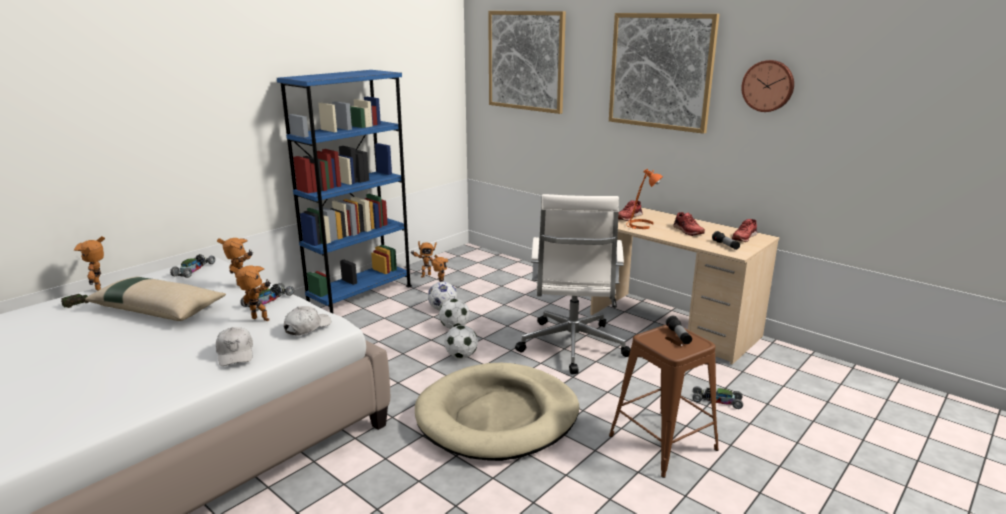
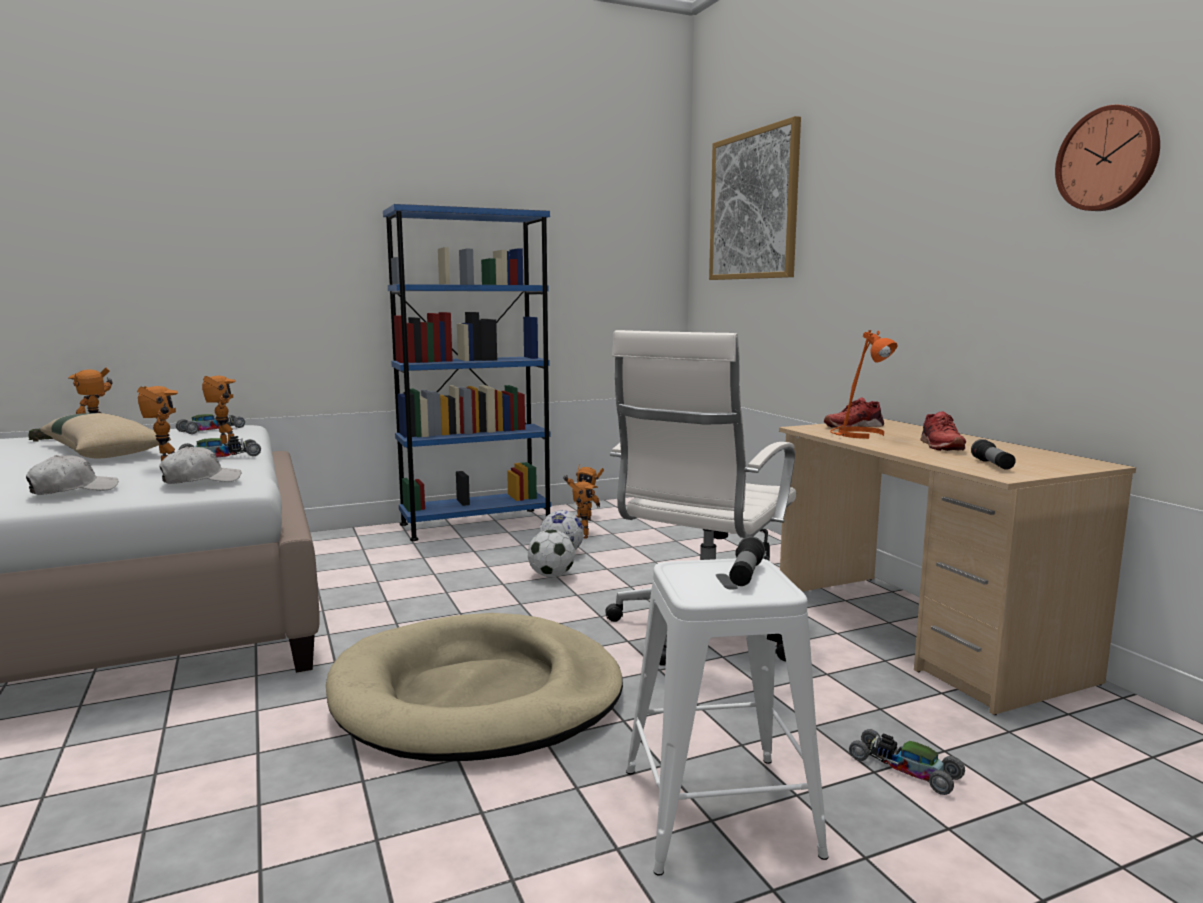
camera: 25 degrees right, 10 degrees down
(235, 353) = (73, 490): white cap -> white cap turned 135 degrees counterclockwise
(461, 356) = (519, 610): football -> none
(661, 71) = (927, 177): picture -> none
(662, 442) = (718, 811): brown stool -> white stool
(744, 237) = (1050, 460): red shoe -> none

